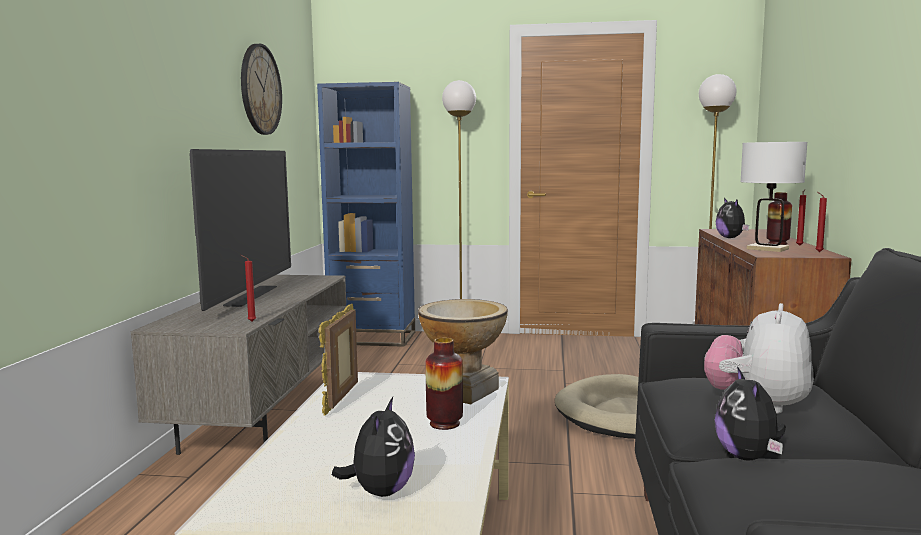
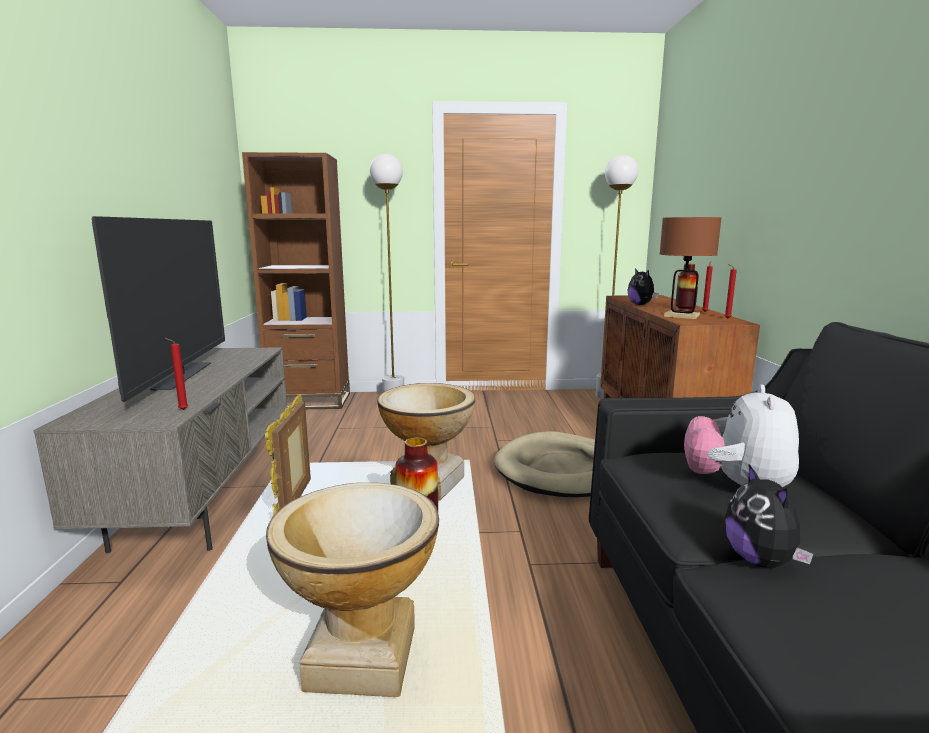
camera: 10 degrees left, 5 degrees up
(260, 89) = (180, 155): wall clock -> none
(372, 338) = (309, 401): blue bookcase -> brown bookcase
(380, 491) = (362, 655): plush toy -> vase
(767, 249) = (682, 316): white table lamp -> brown table lamp

